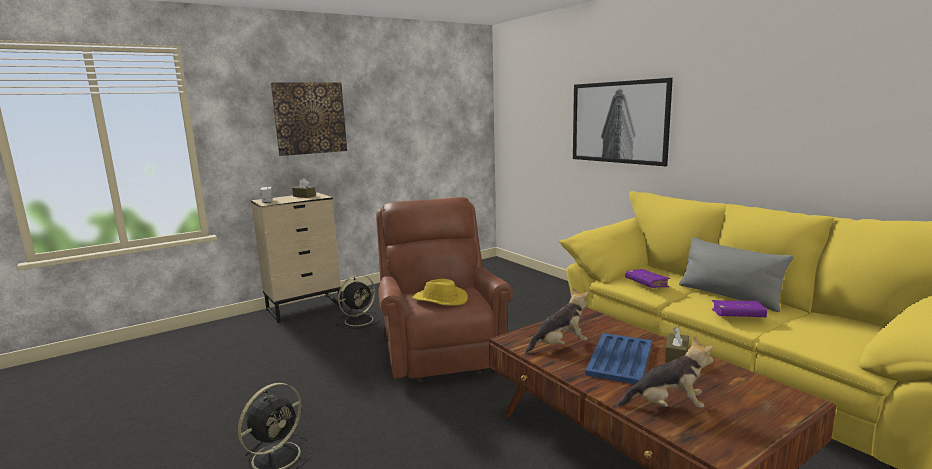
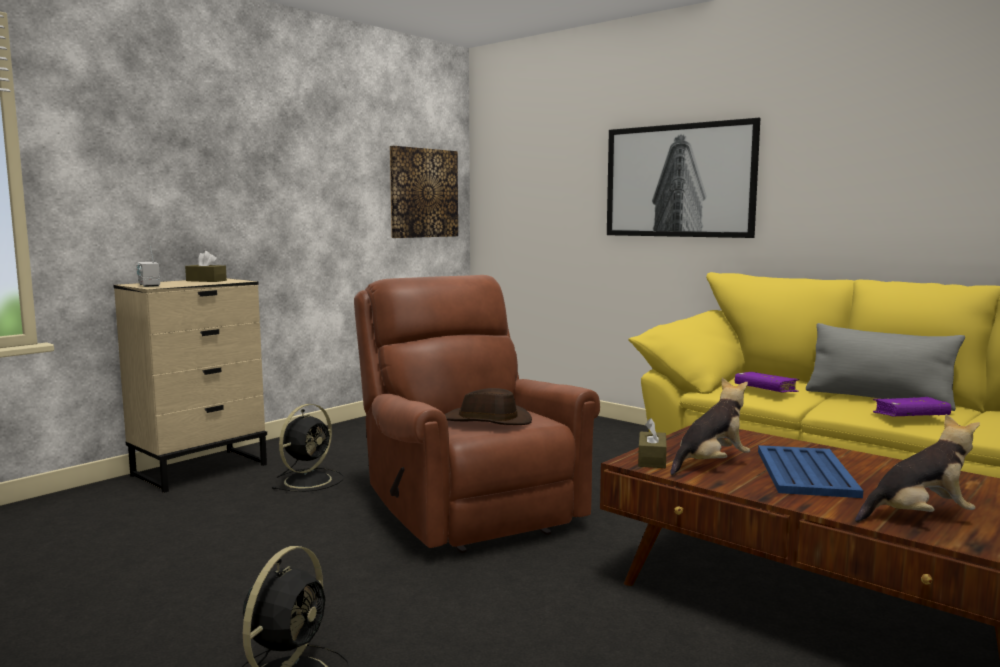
camera: 15 degrees left, 5 degrees down
(310, 118) = (213, 157): picture -> picture (423, 193)
(440, 300) = (487, 421): yellow hat -> brown hat
(676, 355) = (872, 464): brown tissue box -> brown tissue box (652, 459)

